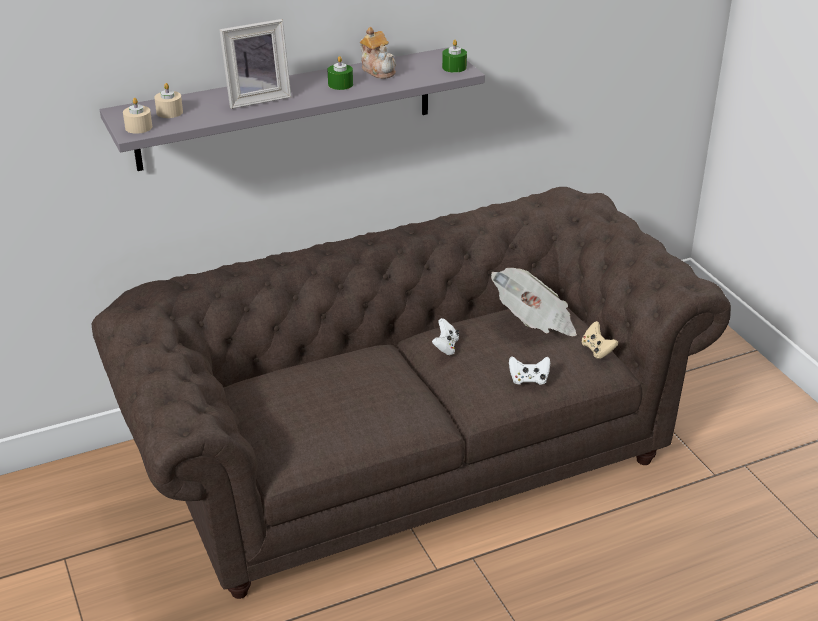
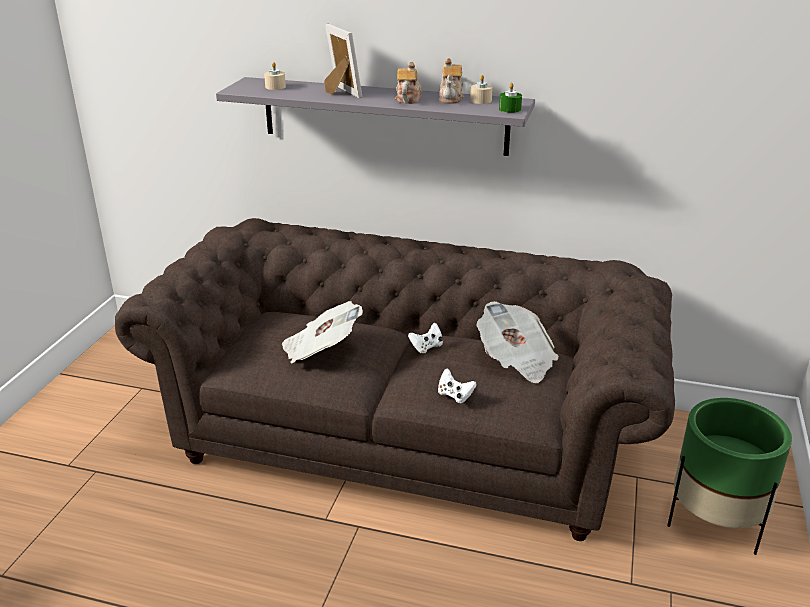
camera: 40 degrees right, 5 degrees down
(138, 127) = (242, 89): beige candle -> beige candle (481, 100)
(257, 98) = (340, 93): picture frame -> picture frame turned 135 degrees counterclockwise
(340, 84) = (408, 99): green candle -> teapot
(357, 397) = (321, 350): none -> newspaper
(597, 350) = (539, 401): beige game controller -> none
(718, 396) = (714, 524): none -> green planter

